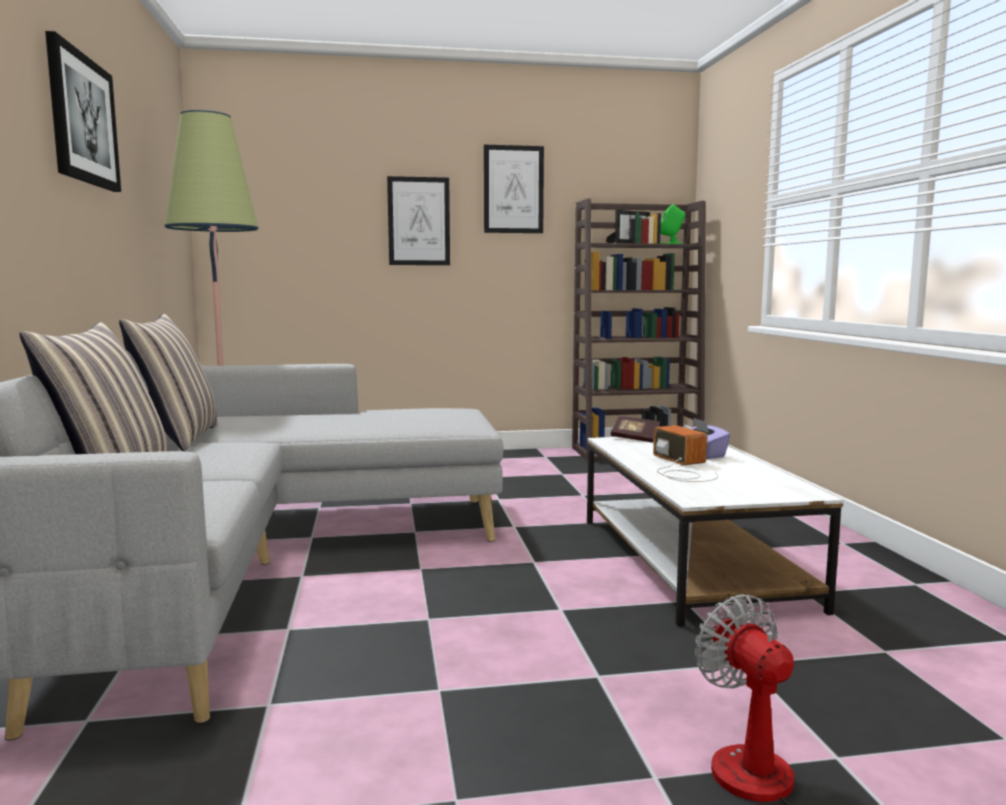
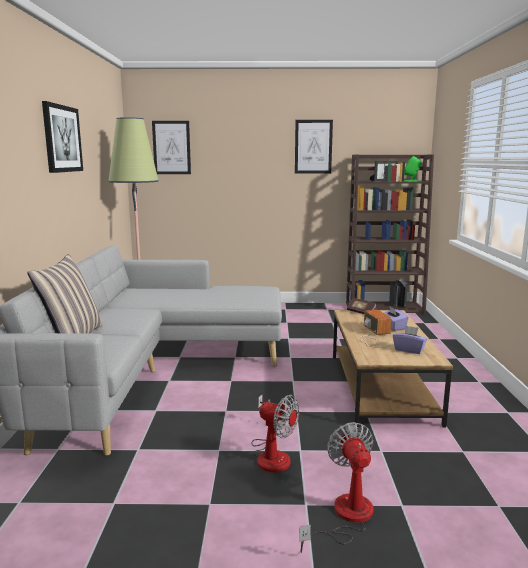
camera: 10 degrees right, 5 degrees up
(178, 439) = (109, 305): pillow -> none
(419, 221) = (255, 167): picture -> picture (171, 147)
(547, 688) = (271, 454): none -> fan
(689, 561) = (380, 387): white coffee table -> brown coffee table
(753, 482) = (409, 350): none -> purple tissue box

